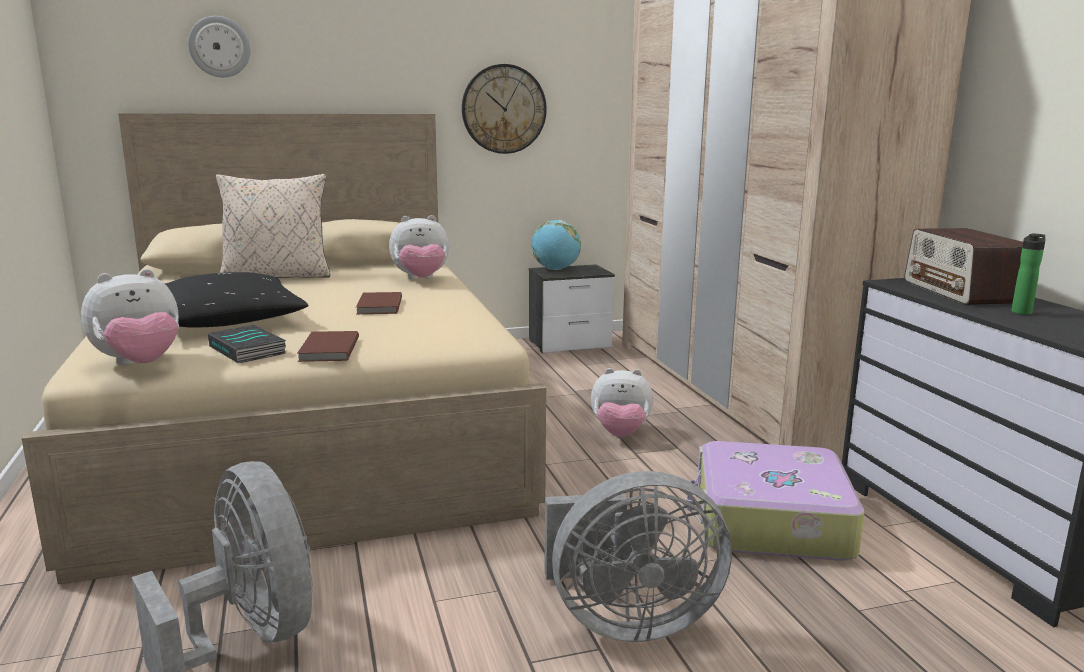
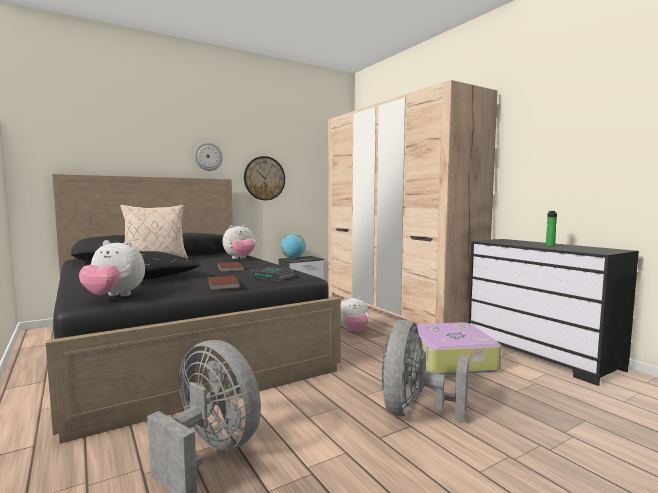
camera: 15 degrees left, 10 degrees down
(140, 364) = (114, 297): plush toy -> plush toy turned 60 degrees clockwise
(219, 47) = (114, 141): wall clock -> wall clock (208, 156)
(249, 350) = (176, 287): book -> book (274, 276)
(310, 426) = (181, 344): beige bed -> black bed
(626, 621) = (414, 411): grey fan -> grey fan turned 135 degrees clockwise
(960, 292) = (516, 242): radio -> none

